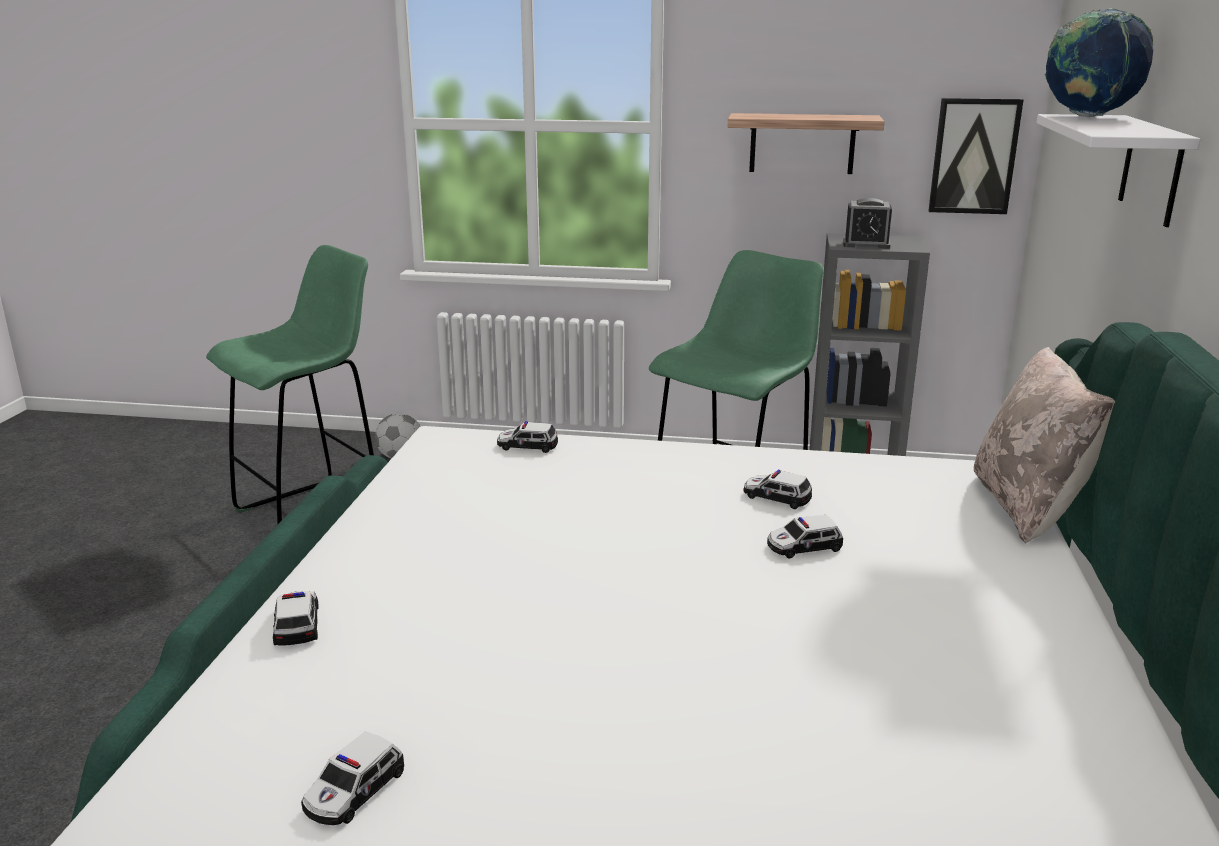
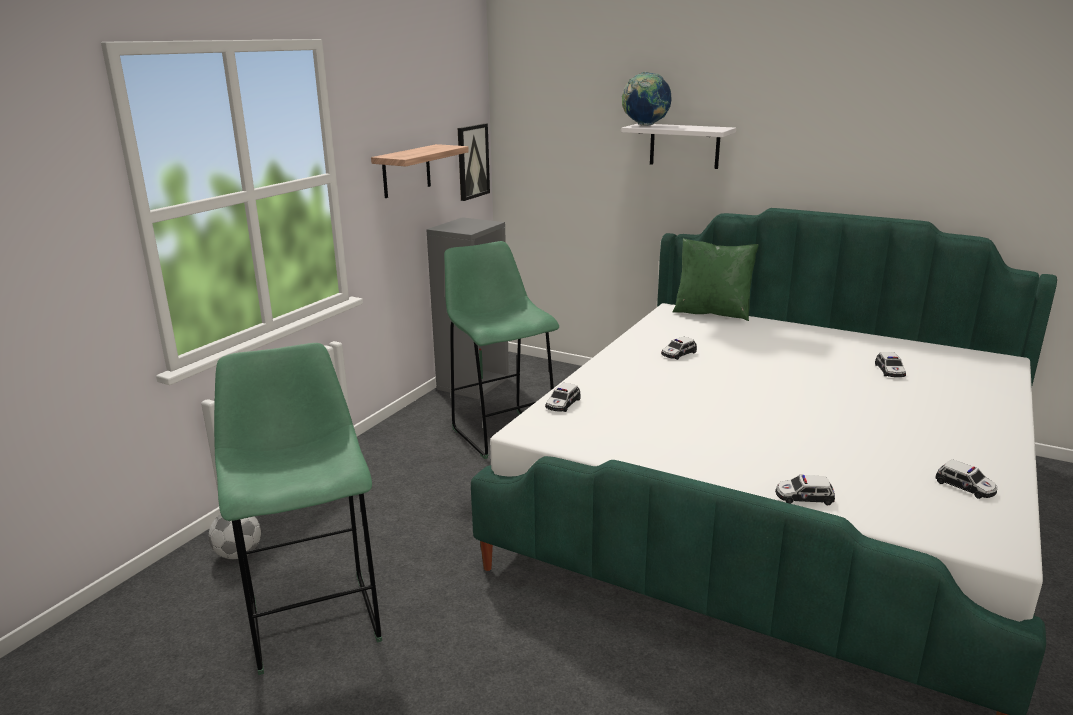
camera: 70 degrees left, 0 degrees up
(803, 547) = (738, 359): toy car -> toy car (889, 371)
(866, 244) = (470, 227): alarm clock -> none
(1029, 508) = (712, 312): beige pillow -> green pillow

